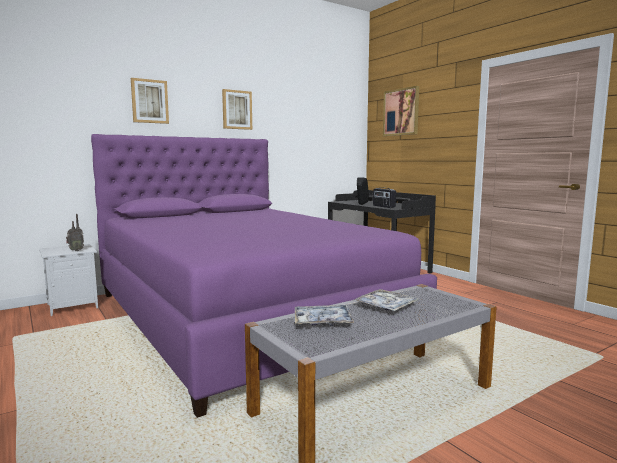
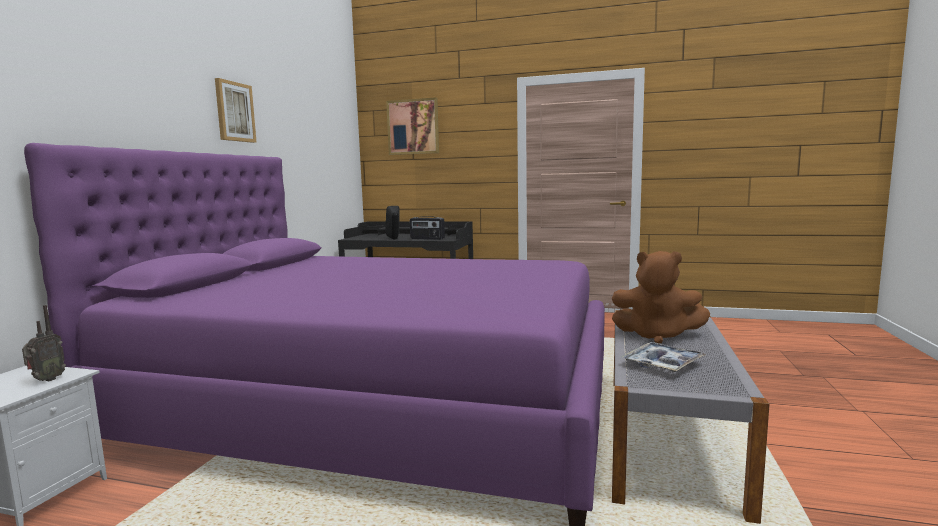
camera: 40 degrees left, 0 degrees up
(149, 101) = (114, 87): picture -> none
(386, 306) = (656, 336): tray -> brown plush toy

